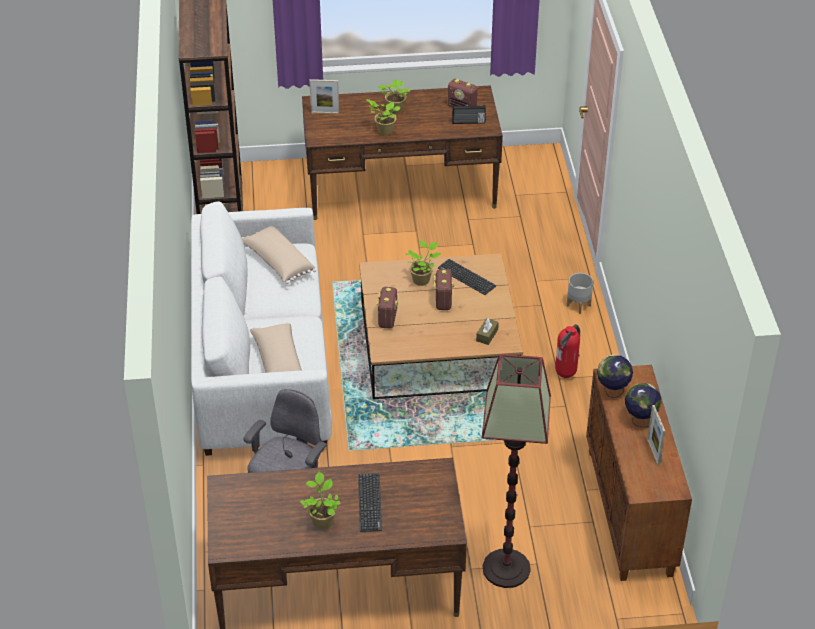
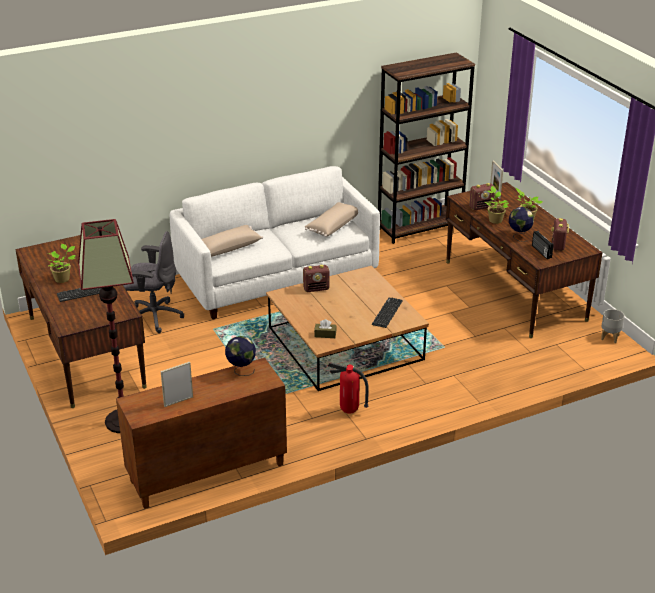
camera: 70 degrees right, 10 degrees down
(422, 279) = (370, 294): potted plant -> none
(443, 301) = (352, 308): radio -> radio (481, 207)
(578, 305) = (439, 402): grey planter -> grey planter (610, 337)
(640, 420) = (213, 389): globe -> globe (519, 236)

